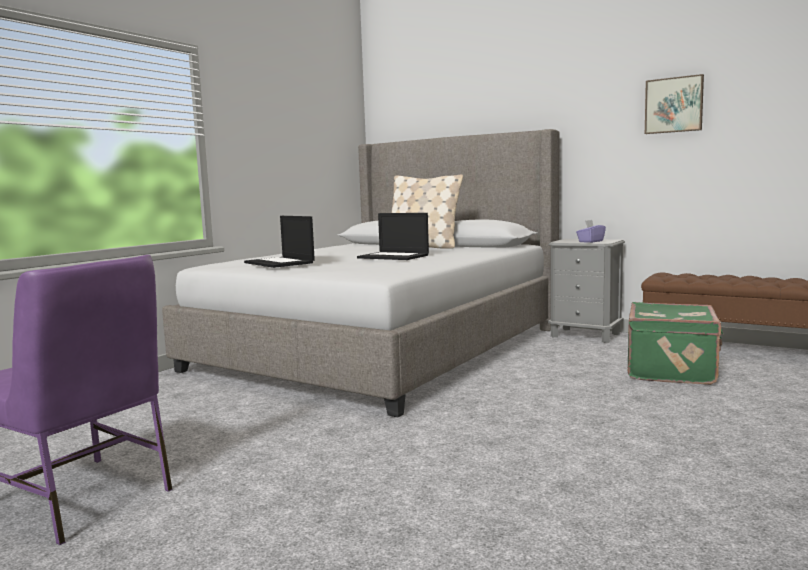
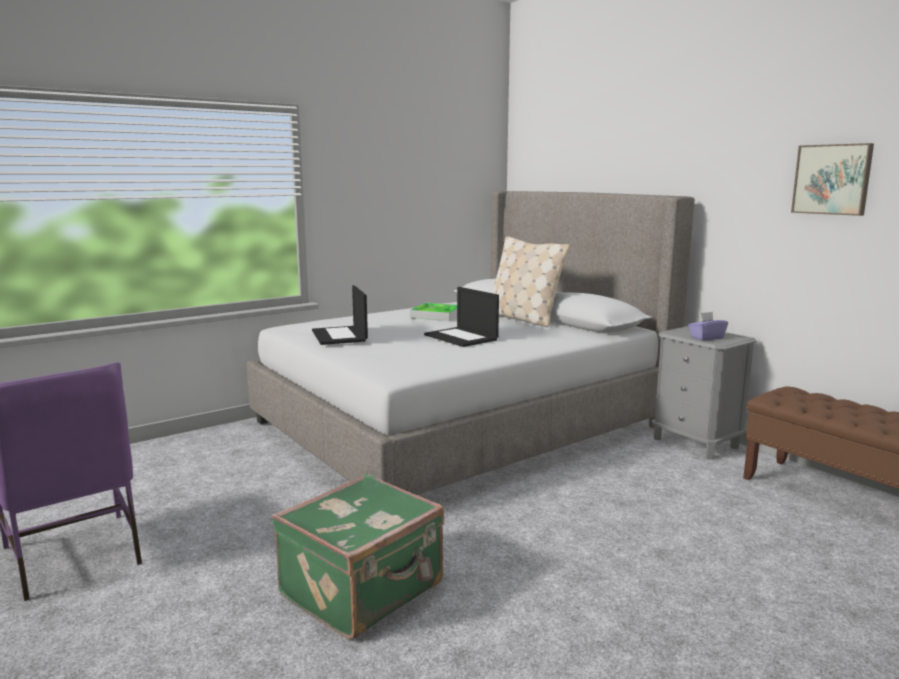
camera: 20 degrees right, 5 degrees up
(343, 250) = (437, 315): none -> tray
(672, 370) = (746, 519): green suitcase -> green suitcase (364, 590)

